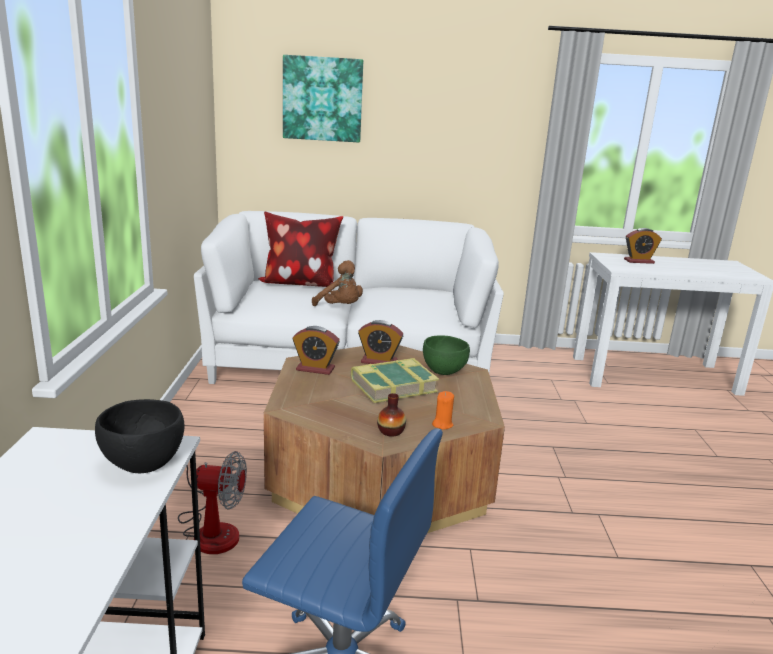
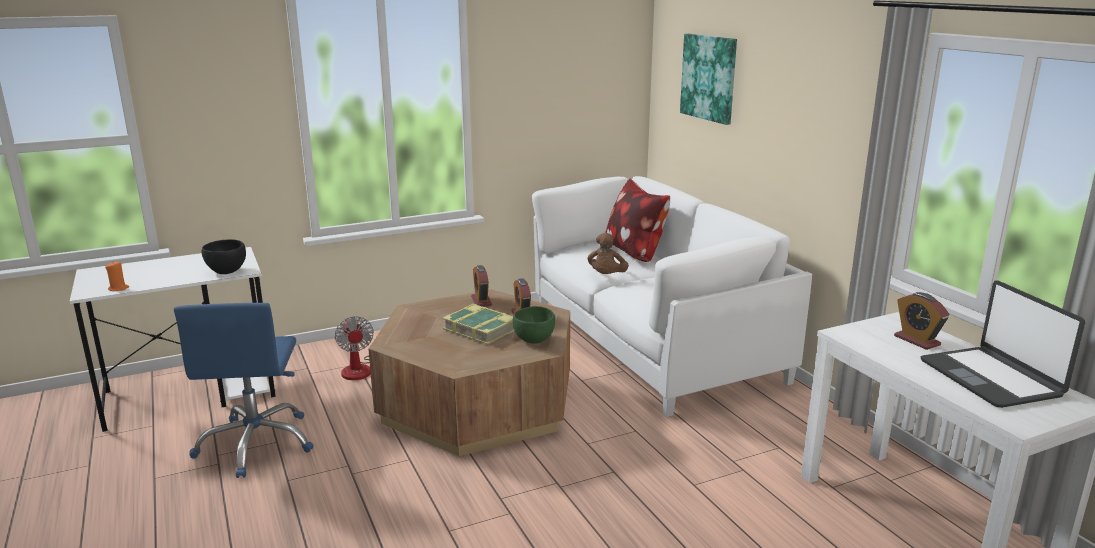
camera: 65 degrees right, 0 degrees up
(391, 431) = (405, 343): vase -> none
(442, 424) = (433, 357): orange candle -> orange candle (118, 288)
(697, 265) = (991, 378): none -> laptop

